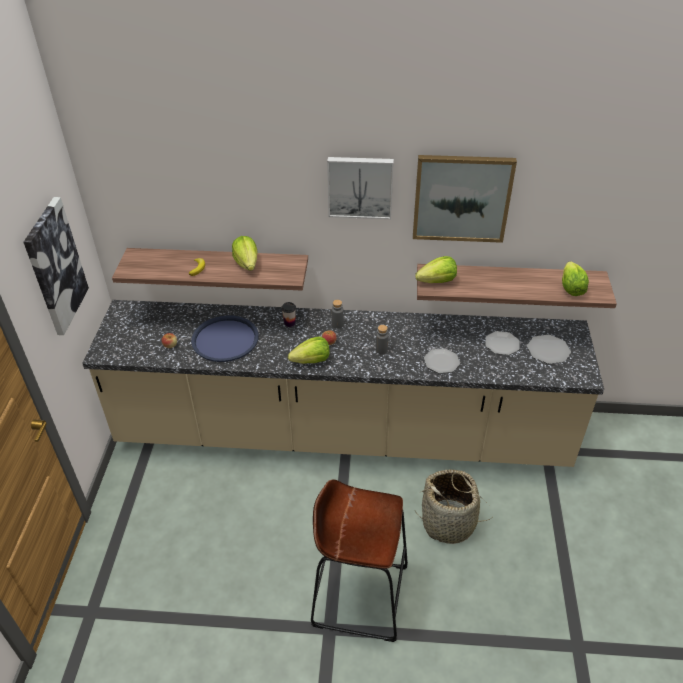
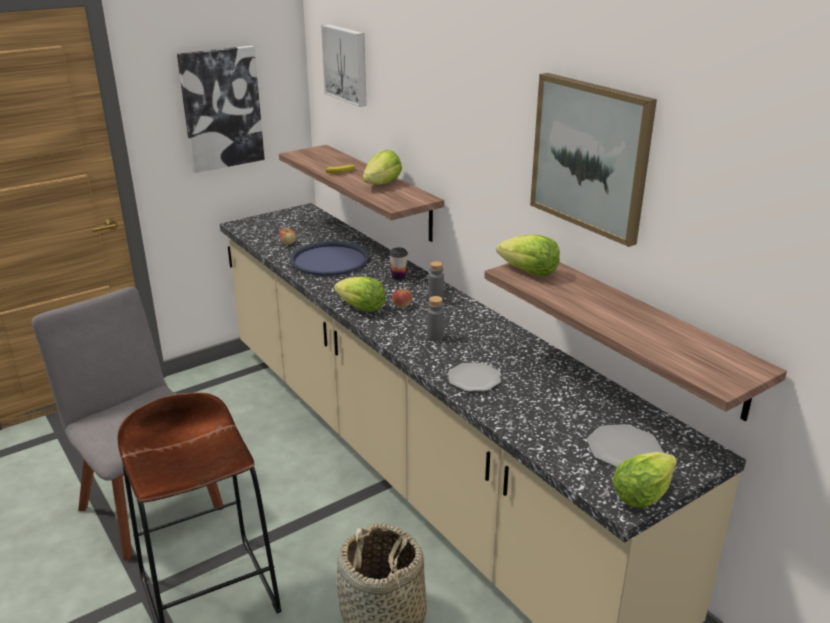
camera: 50 degrees right, 15 degrees down
(241, 591) = (148, 504): none -> grey chair
(360, 186) = (491, 111): picture -> picture (347, 64)
(502, 344) = (574, 408): plate -> none
(571, 288) = (687, 355): lettuce -> lettuce (641, 495)

